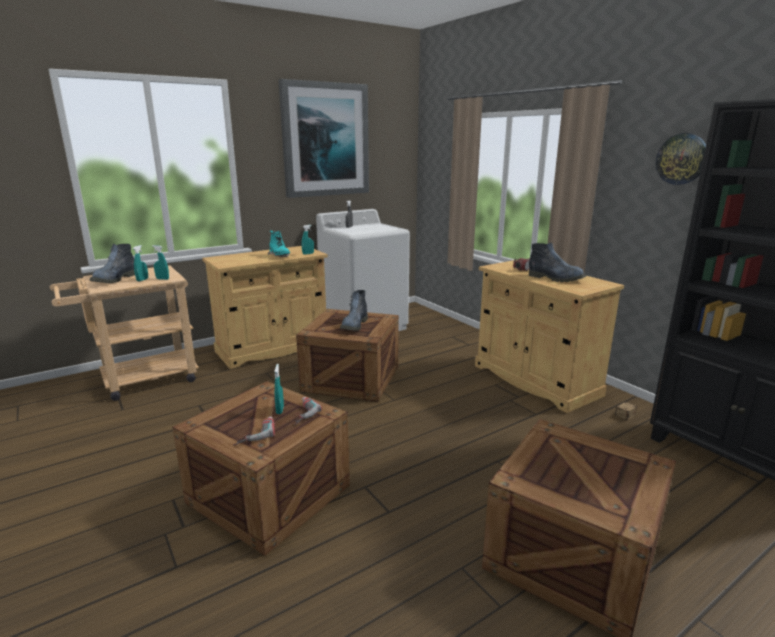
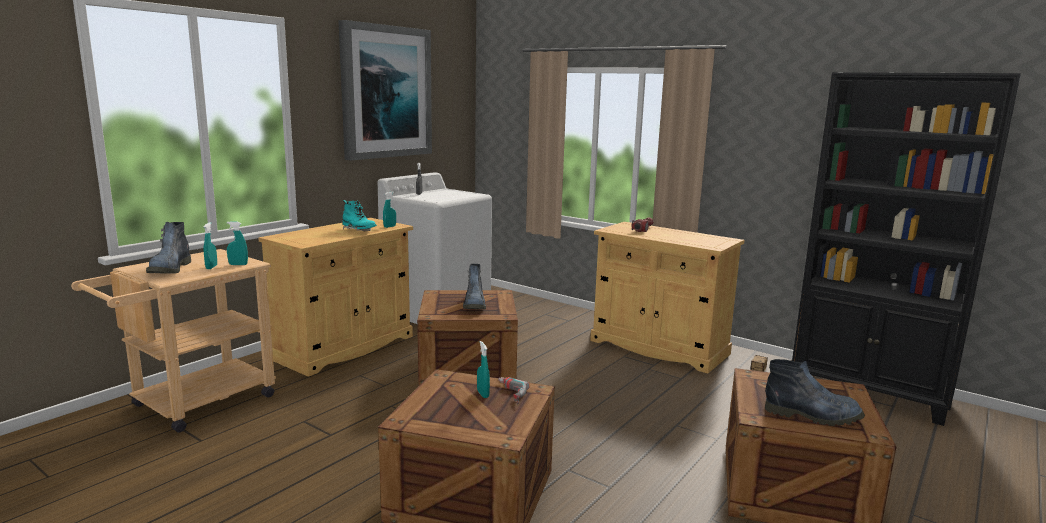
camera: 20 degrees left, 5 degrees down
(254, 433) = (480, 419): power drill -> none
(556, 278) = (681, 237): boot -> boot (814, 415)
(681, 159) = (786, 119): wall clock -> none

